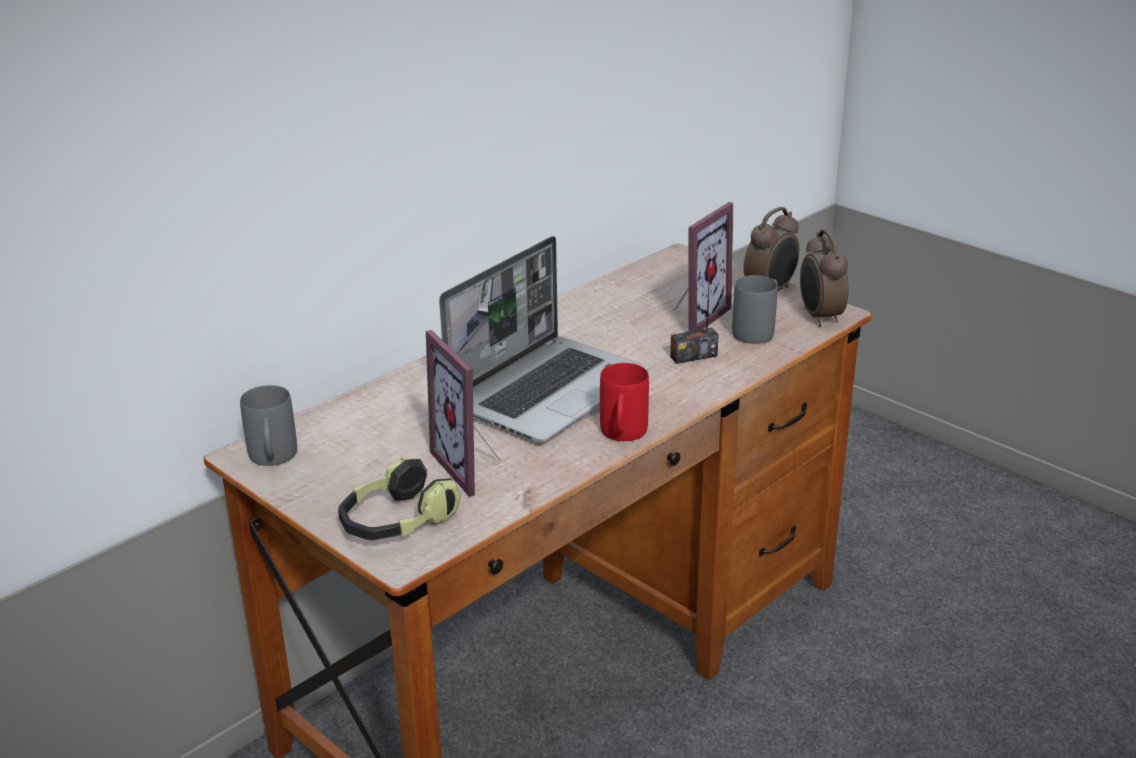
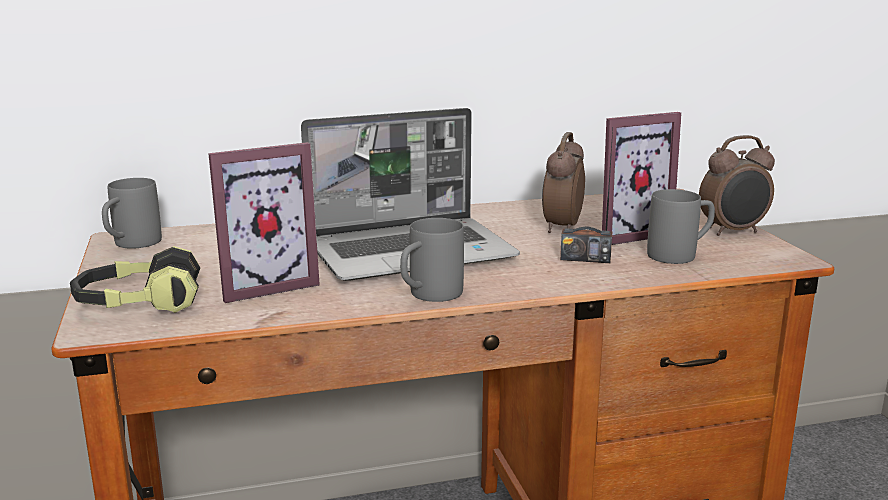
camera: 30 degrees right, 10 degrees down
(473, 466) = (264, 285): picture frame -> picture frame turned 120 degrees counterclockwise
(622, 435) = (428, 296): red mug -> grey mug
(819, 317) = (764, 258): alarm clock -> alarm clock (561, 227)

